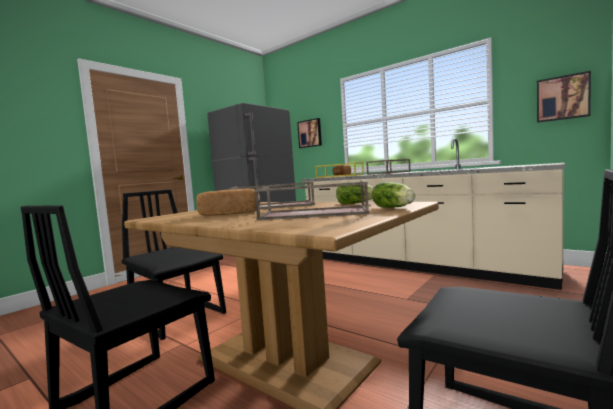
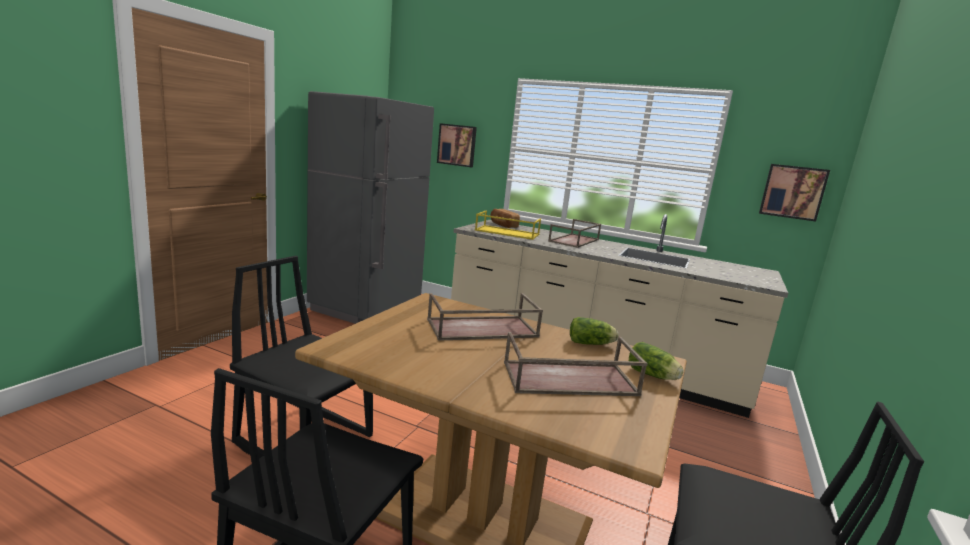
camera: 15 degrees left, 10 degrees up
(230, 213) = (445, 351): bread -> none

